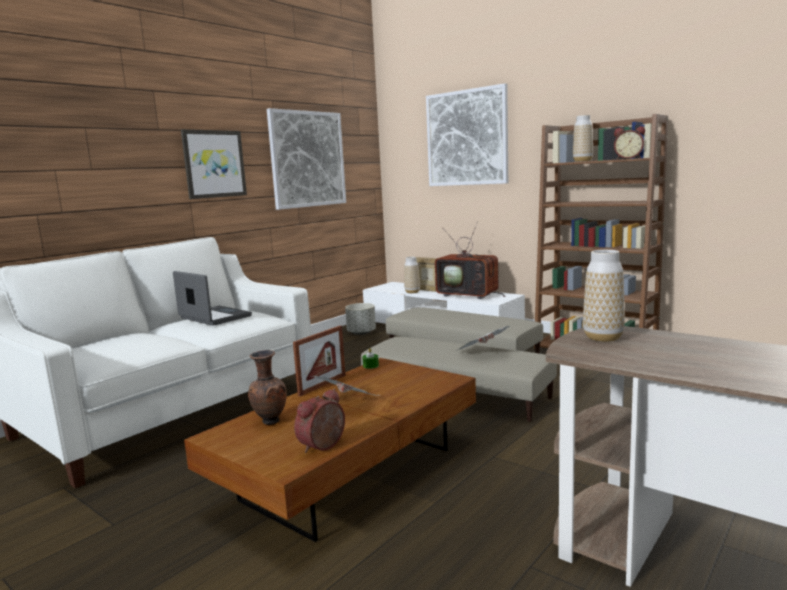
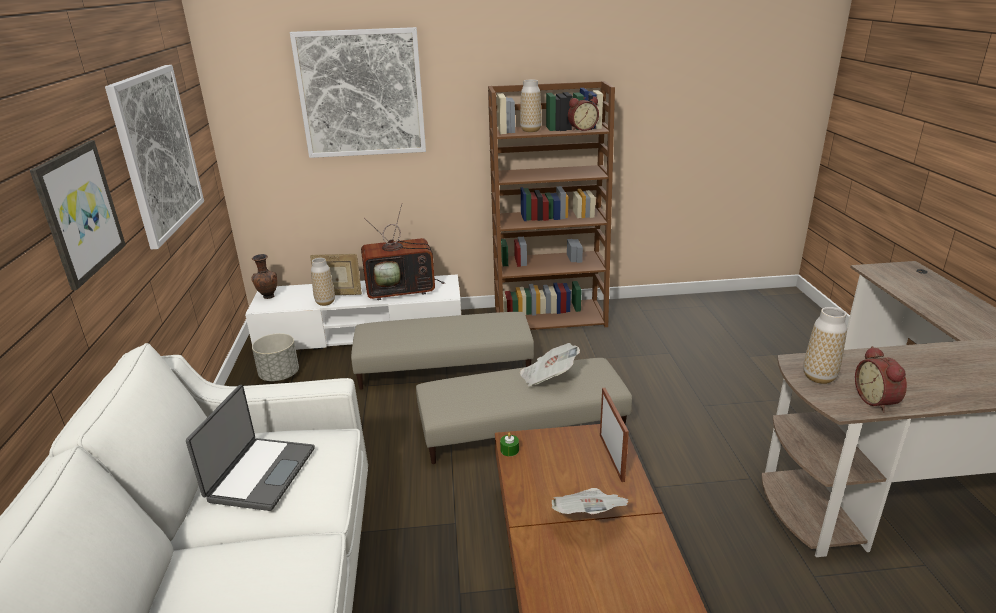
camera: 45 degrees left, 15 degrees up
(213, 317) = (260, 474): laptop -> laptop turned 105 degrees clockwise
(269, 422) = (566, 586): brown vase -> brown vase (268, 297)
(322, 385) = (516, 504): picture frame -> picture frame (611, 457)
(324, 446) = (668, 583): alarm clock -> alarm clock (877, 400)

